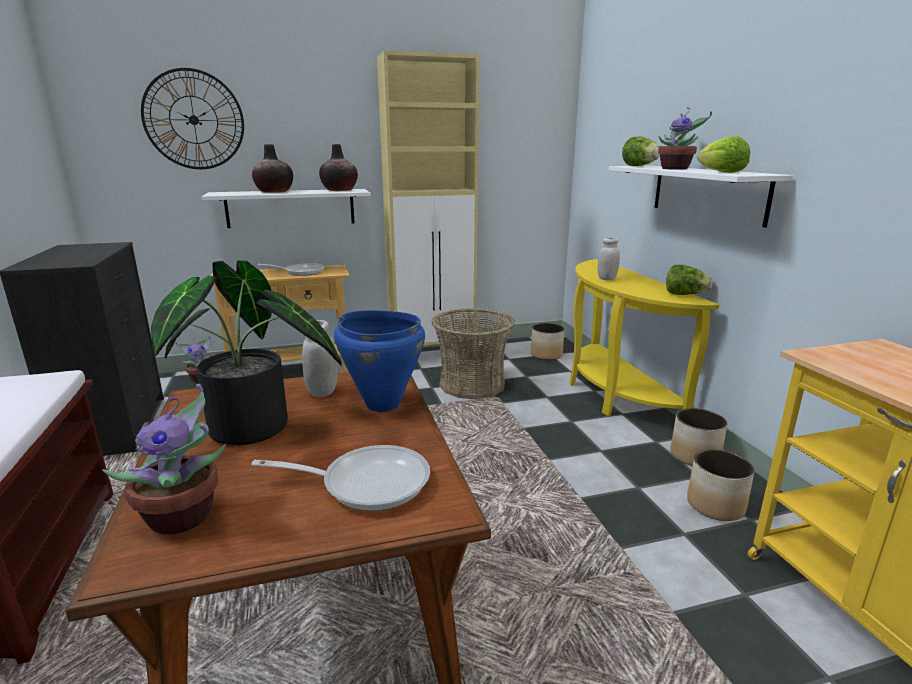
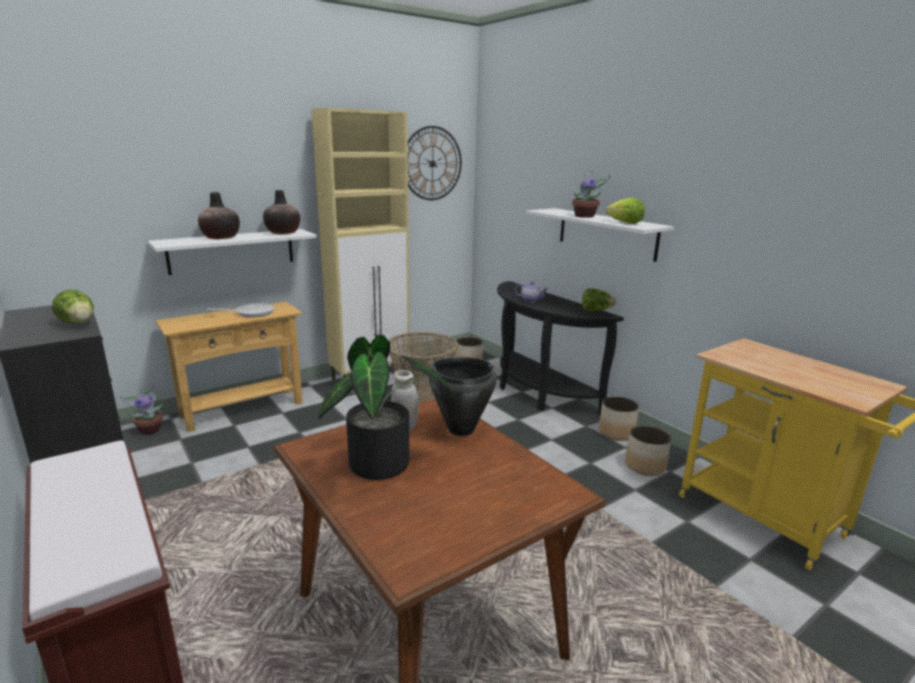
camera: 20 degrees left, 0 degrees up
(185, 517) = (408, 534): potted plant -> none
(194, 120) = (131, 169): wall clock -> wall clock (432, 163)
(366, 483) = (506, 487): frying pan -> none
(382, 404) = (460, 429): blue cooking pot -> black cooking pot
(607, 279) = (531, 300): white jar -> teapot
(613, 394) = (537, 392): yellow console table -> black console table
(640, 166) = (551, 210): lettuce -> lettuce (79, 323)

